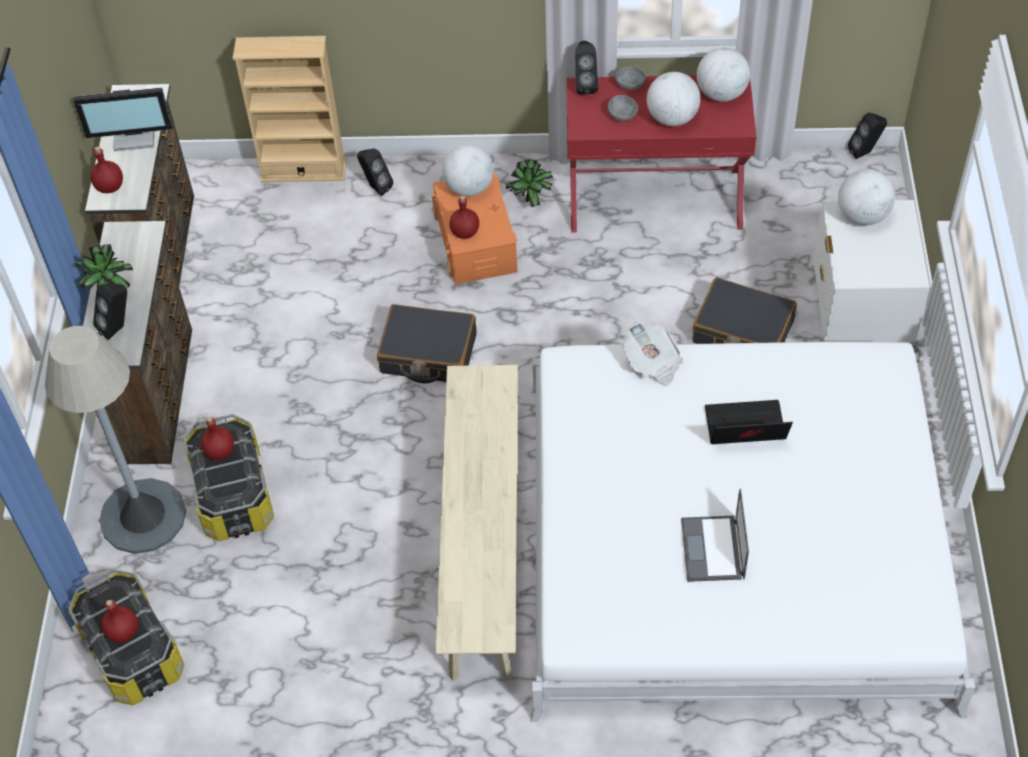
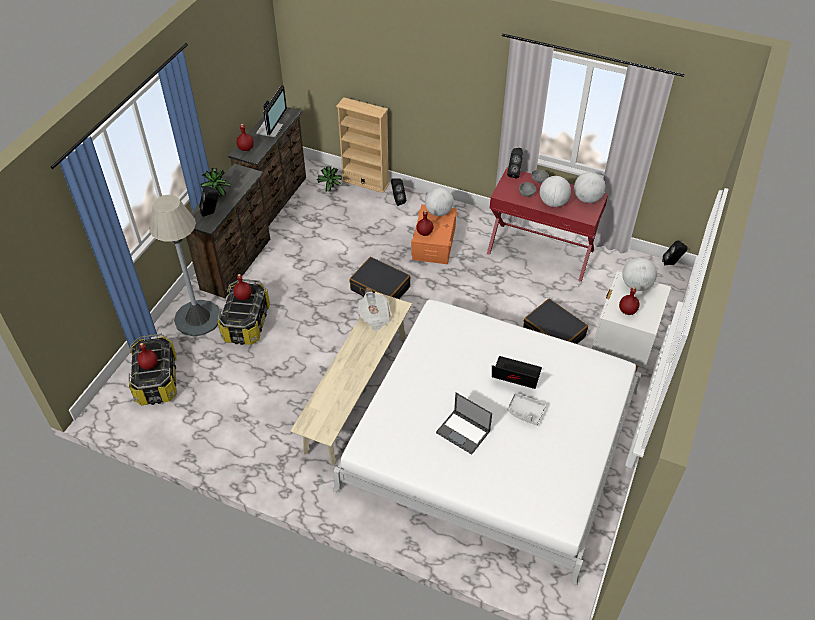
camera: 20 degrees right, 5 degrees down
(135, 136) = (271, 129): monitor -> monitor turned 90 degrees counterclockwise
(531, 201) = (473, 232): potted plant -> potted plant (331, 190)
(653, 363) = (483, 326): newspaper -> newspaper (375, 317)
(713, 550) = (463, 432): laptop -> laptop turned 75 degrees counterclockwise
(789, 482) = (525, 412): none -> grey tray
(869, 262) = (627, 310): none -> red bottle

